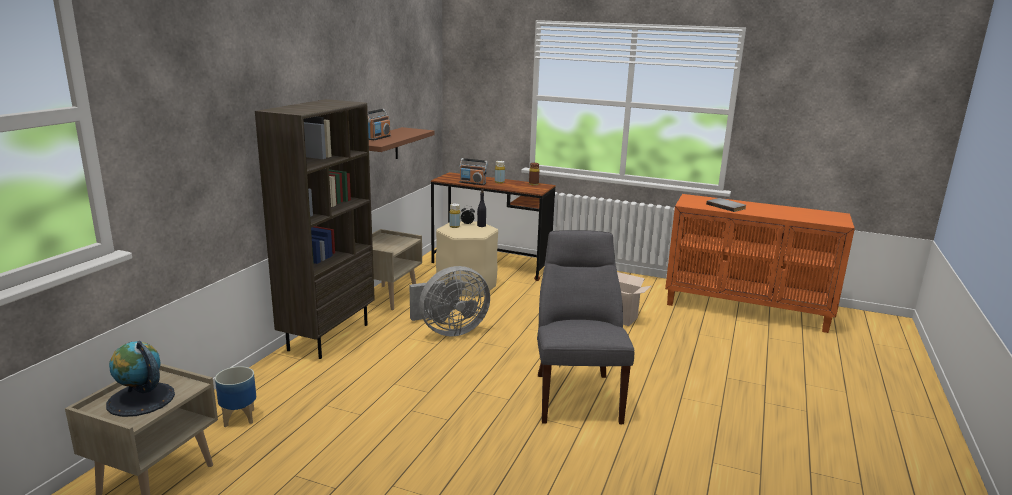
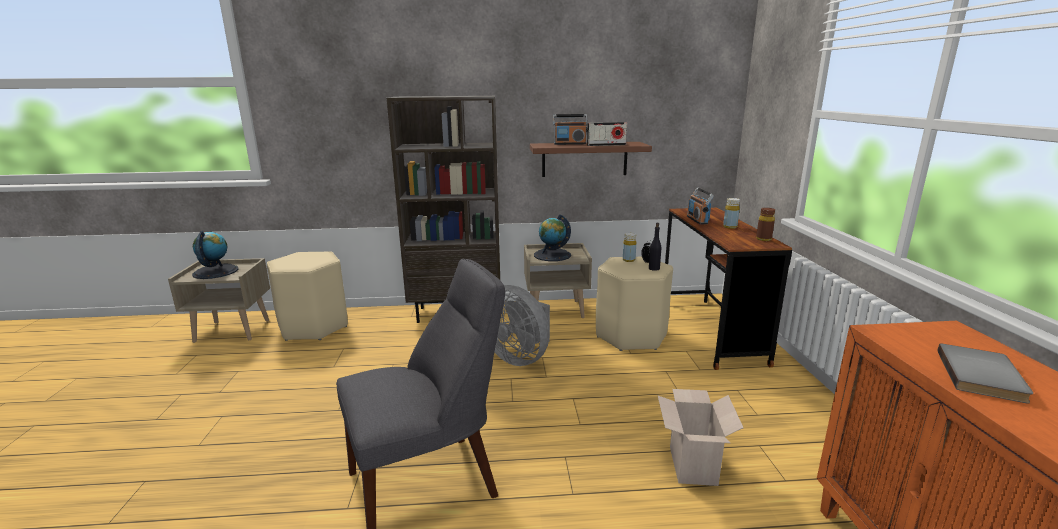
camera: 65 degrees right, 0 degrees up
(238, 418) = (313, 327): planter -> beige stool
(386, 245) = (552, 255): none -> globe
(408, 134) = (606, 145): none -> radio

